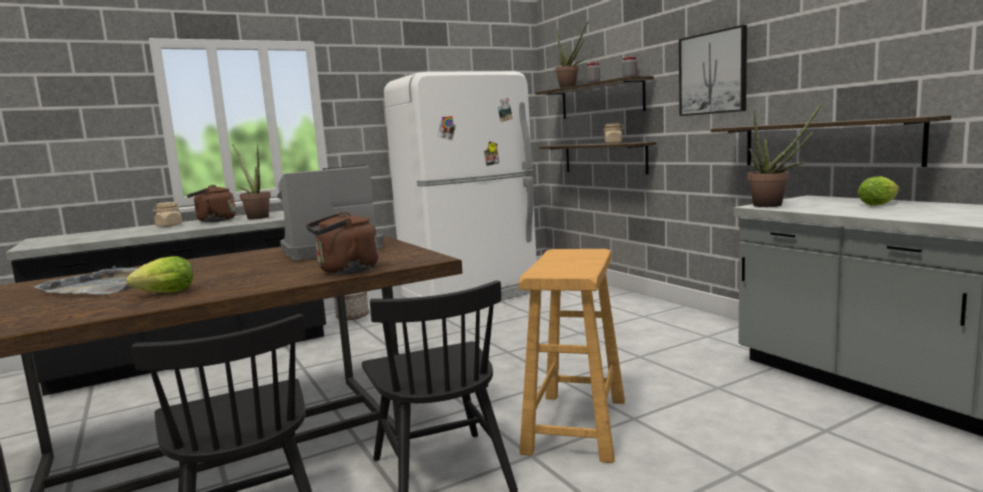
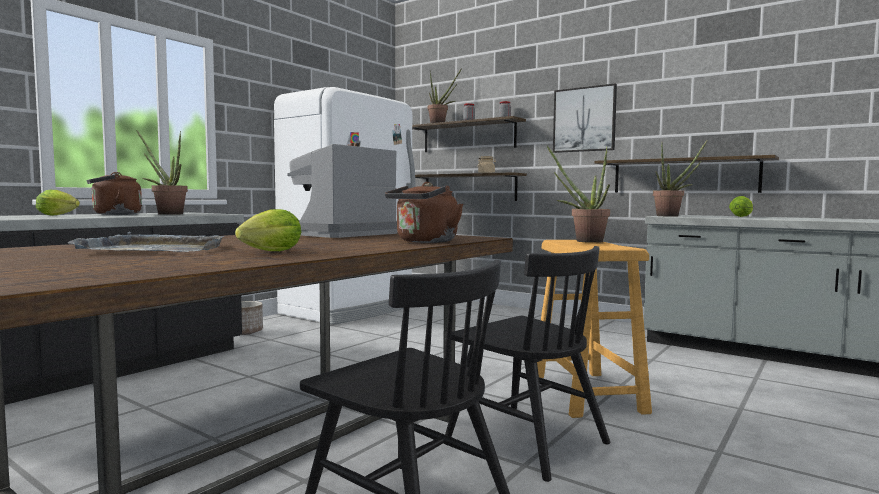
camera: 25 degrees left, 5 degrees down
(169, 226) = (59, 215): beige jar -> lettuce
(581, 253) = (583, 241): none -> potted plant

